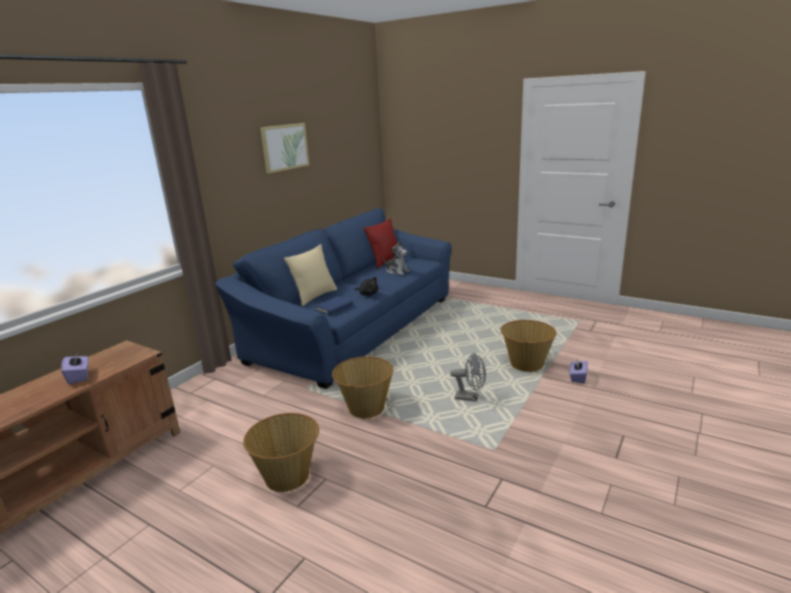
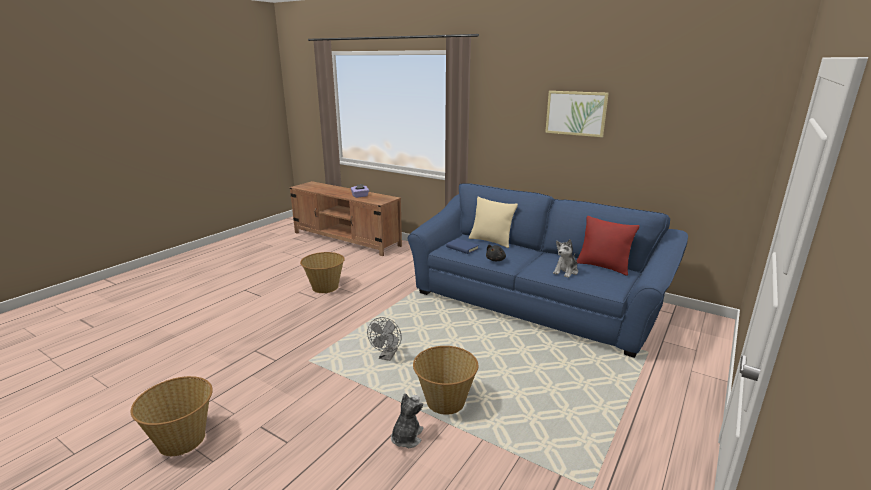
camera: 90 degrees right, 0 degrees up
(365, 408) = (388, 309): basket -> basket (182, 439)
(577, 378) = (406, 437): purple tissue box -> plush toy

